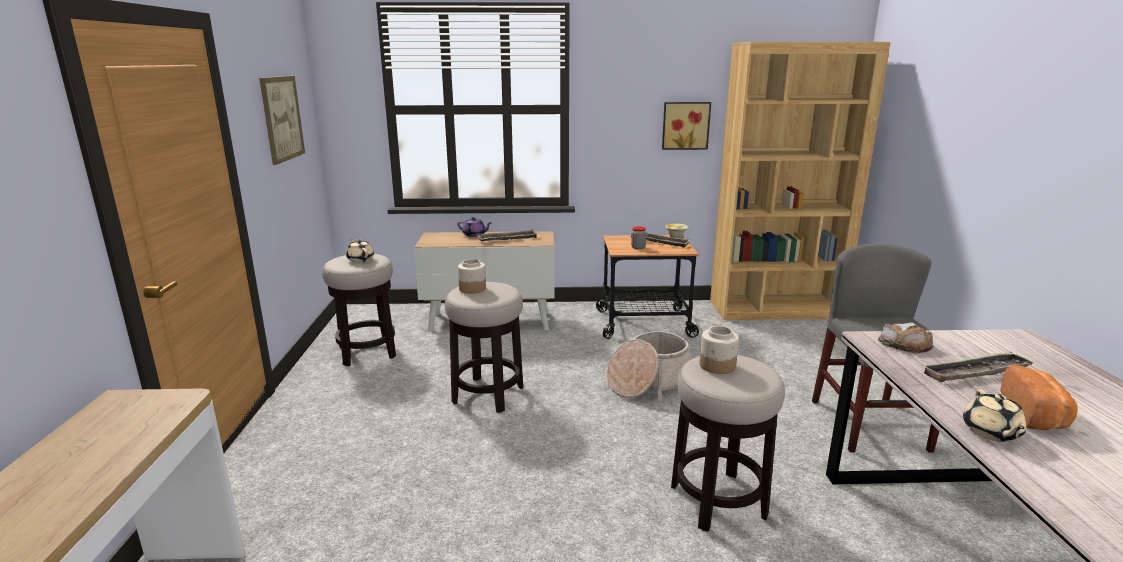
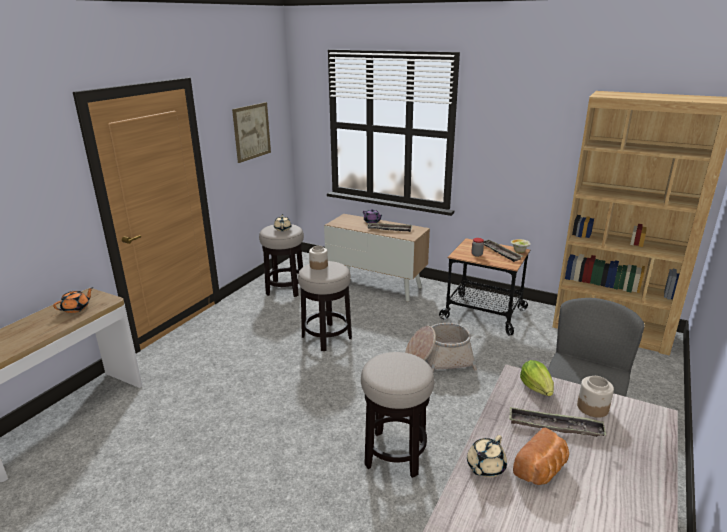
camera: 30 degrees right, 5 degrees up
(119, 427) = (76, 308): none -> orange teapot
(685, 125) = (549, 158): picture -> none
(717, 366) = (392, 362): jar -> jar (592, 408)
(905, 344) = (537, 388): bread -> lettuce

